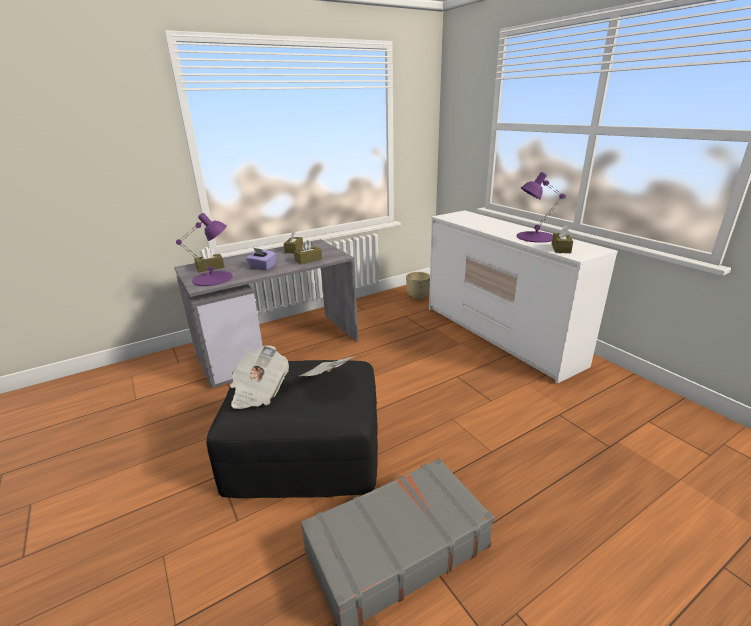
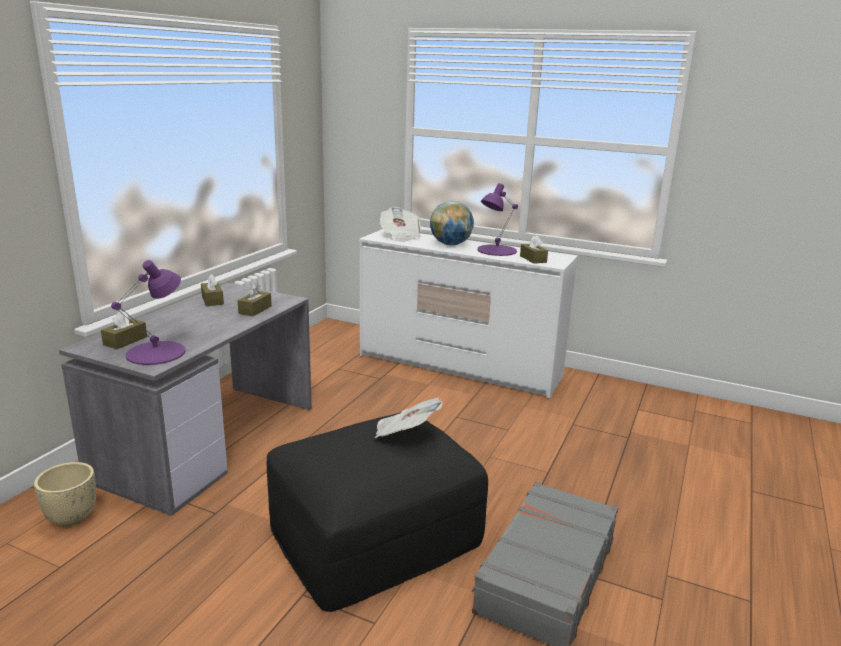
camera: 35 degrees left, 5 degrees down
(259, 391) = (345, 466): newspaper -> newspaper (400, 236)
(262, 267) = (205, 327): purple tissue box -> none
(418, 297) = (332, 344): beige planter -> beige planter (72, 518)
(499, 228) = (450, 244): none -> globe

